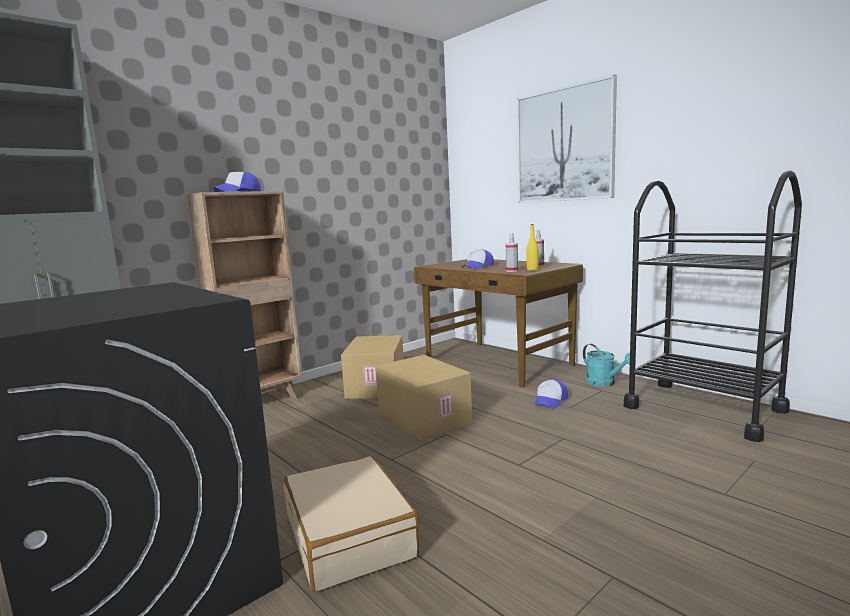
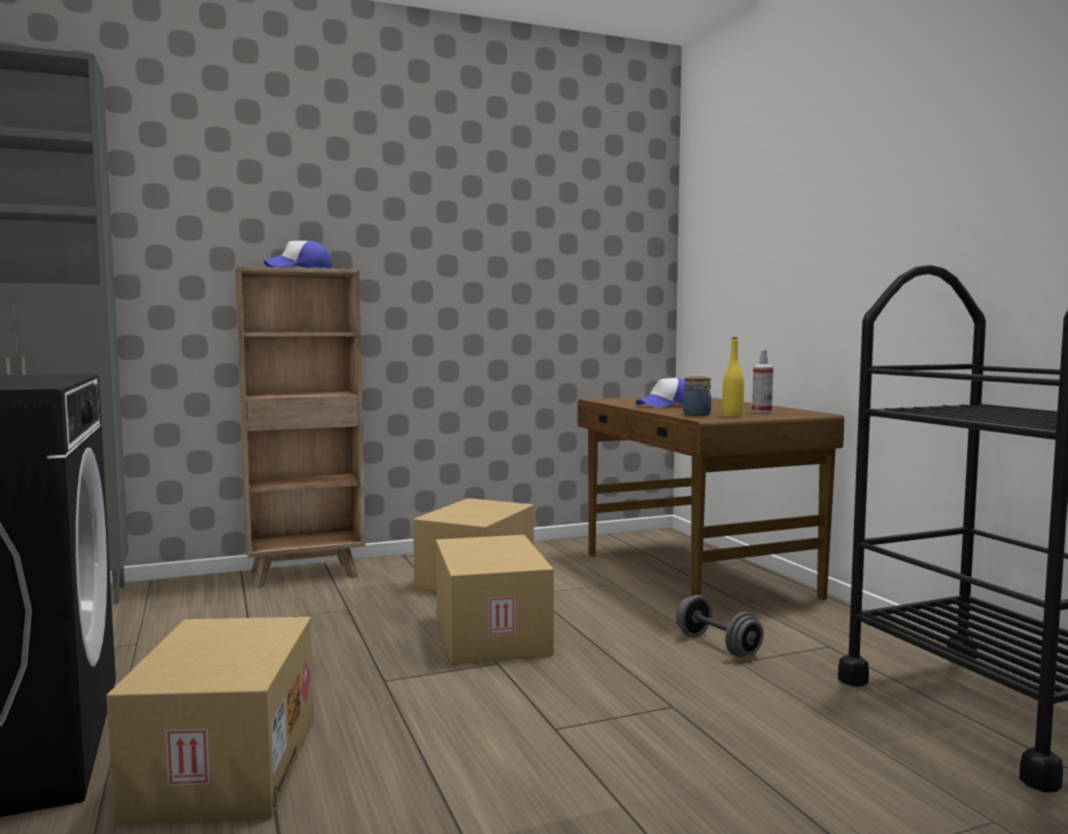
camera: 20 degrees right, 5 degrees down
(350, 536) = (222, 765): beige suitcase -> cardboard box
(512, 271) = (697, 415): spray bottle -> jar
(550, 400) = (717, 646): cap -> grey dumbbell
(564, 145) = (829, 206): picture -> none
(604, 383) = (848, 636): turquoise watering can -> none

